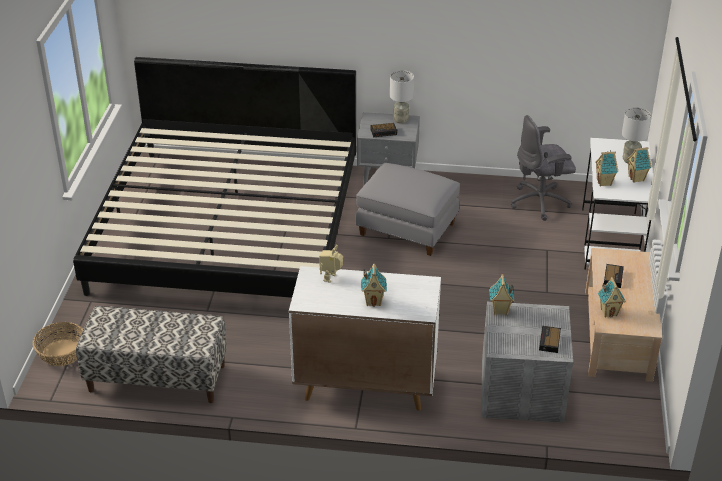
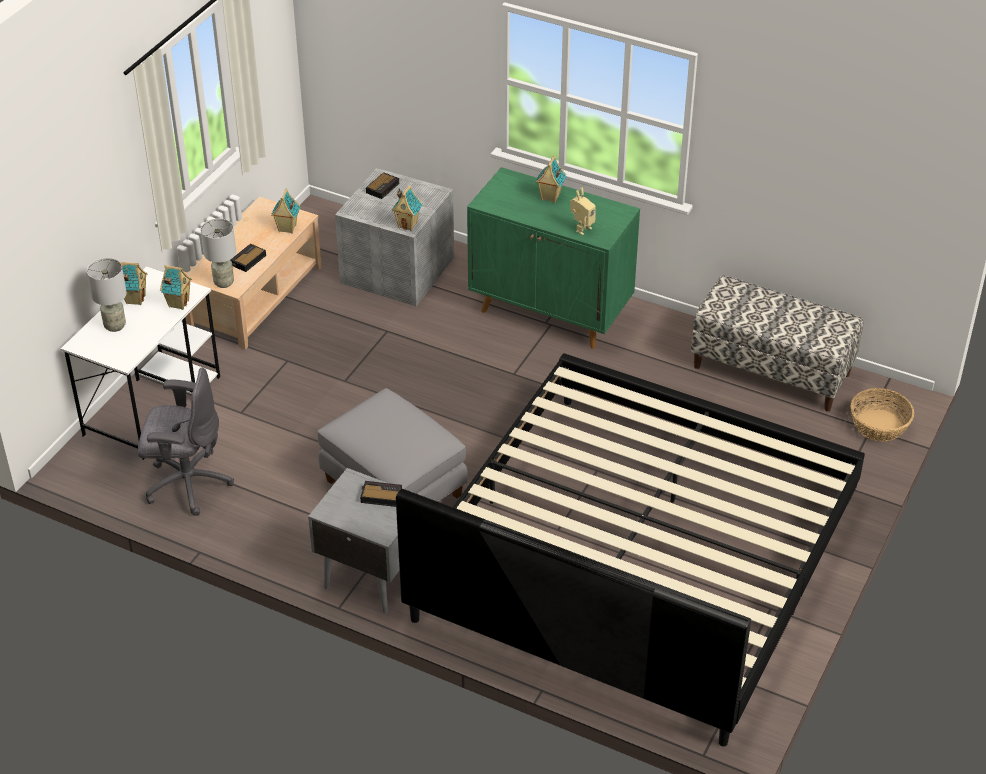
camera: 160 degrees left, 5 degrees up
(364, 384) = (551, 312): white cabinet -> green cabinet
(400, 120) = (342, 514): grey table lamp -> grey table lamp (224, 283)

